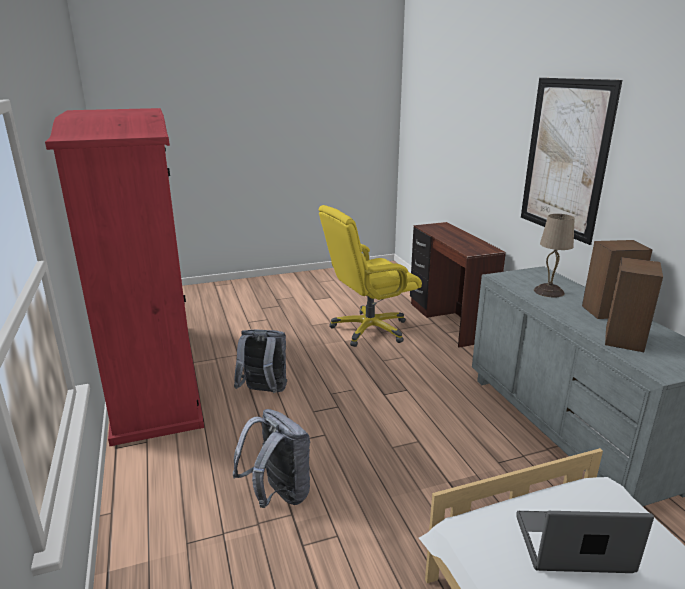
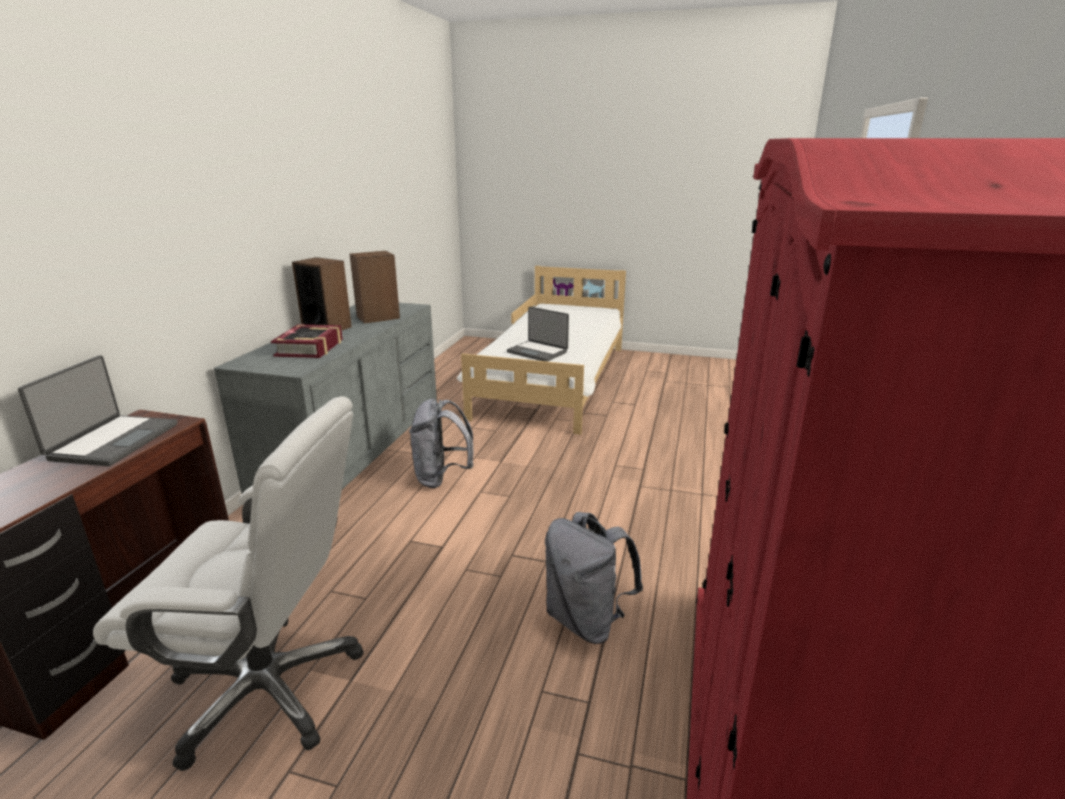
camera: 145 degrees left, 0 degrees up
(278, 494) = (643, 501): grey backpack -> grey backpack (442, 478)
(369, 330) = (268, 688): yellow office chair -> white office chair
(468, 243) = (113, 441): none -> laptop
(548, 291) = (310, 348): beige table lamp -> book
(565, 158) = (174, 211): picture -> none

